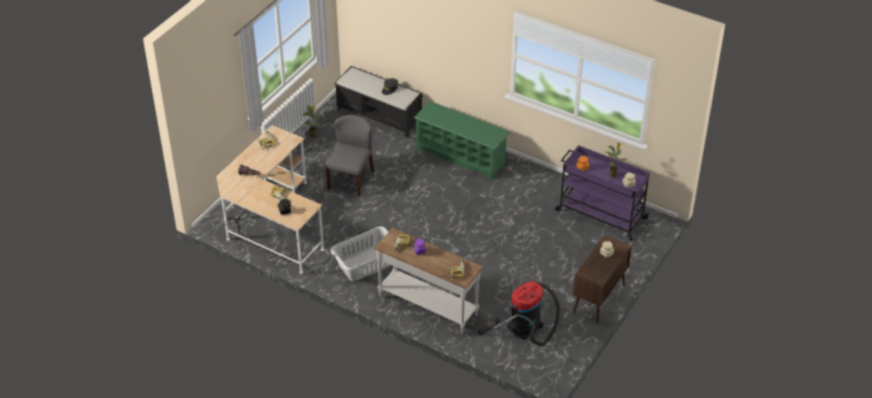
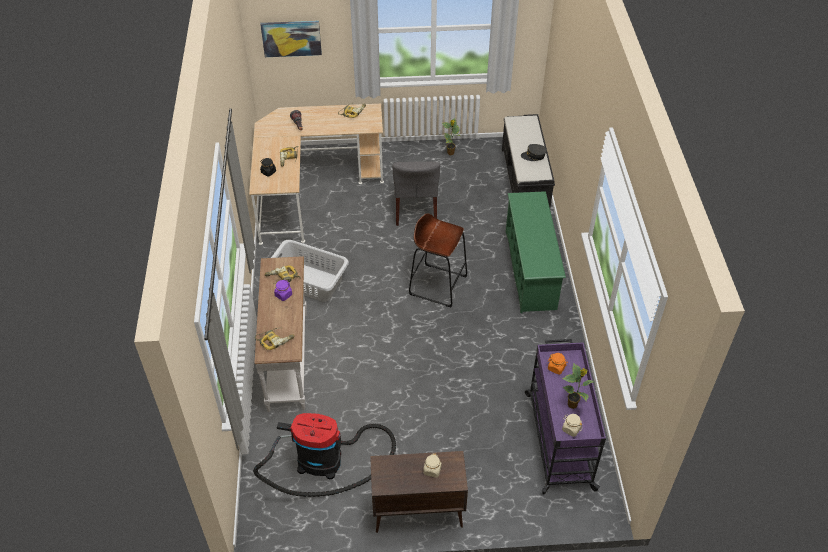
camera: 55 degrees right, 5 degrees up
(205, 114) = (291, 38): none -> picture
(351, 179) = (416, 209): grey chair -> grey chair turned 105 degrees clockwise
(432, 204) = (438, 285): none -> brown stool

